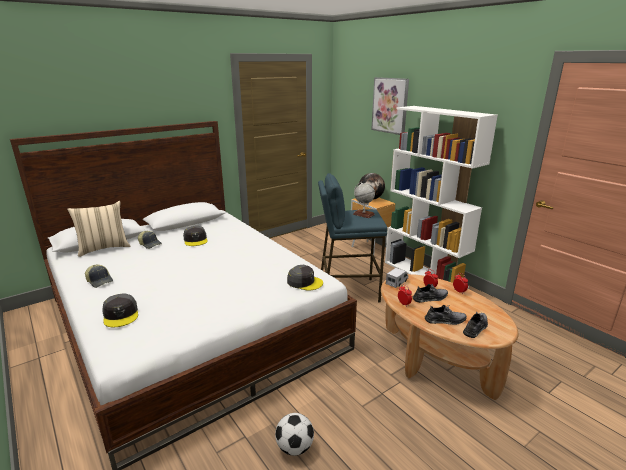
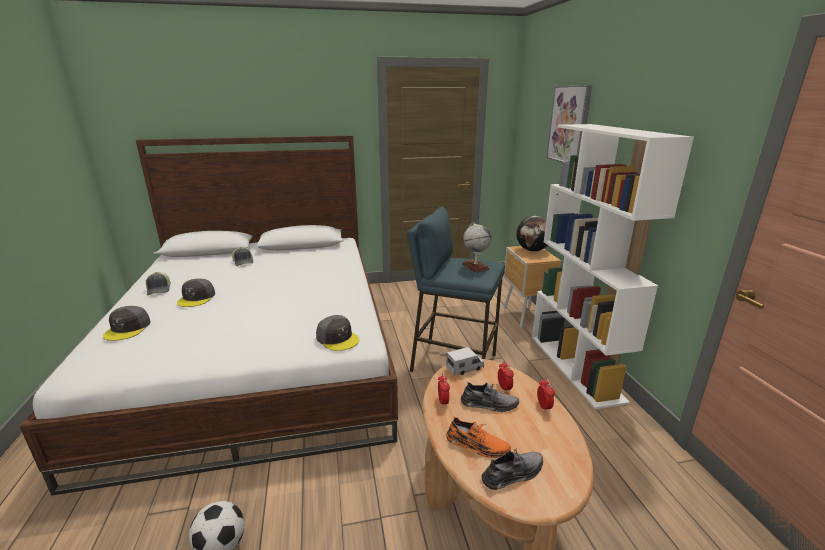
camera: 25 degrees right, 0 degrees up
(104, 248) = (202, 258): beige pillow -> none
(195, 240) = (287, 265): grey cap -> grey cap (197, 298)
(445, 320) = (477, 445): grey shoe -> orange shoe

